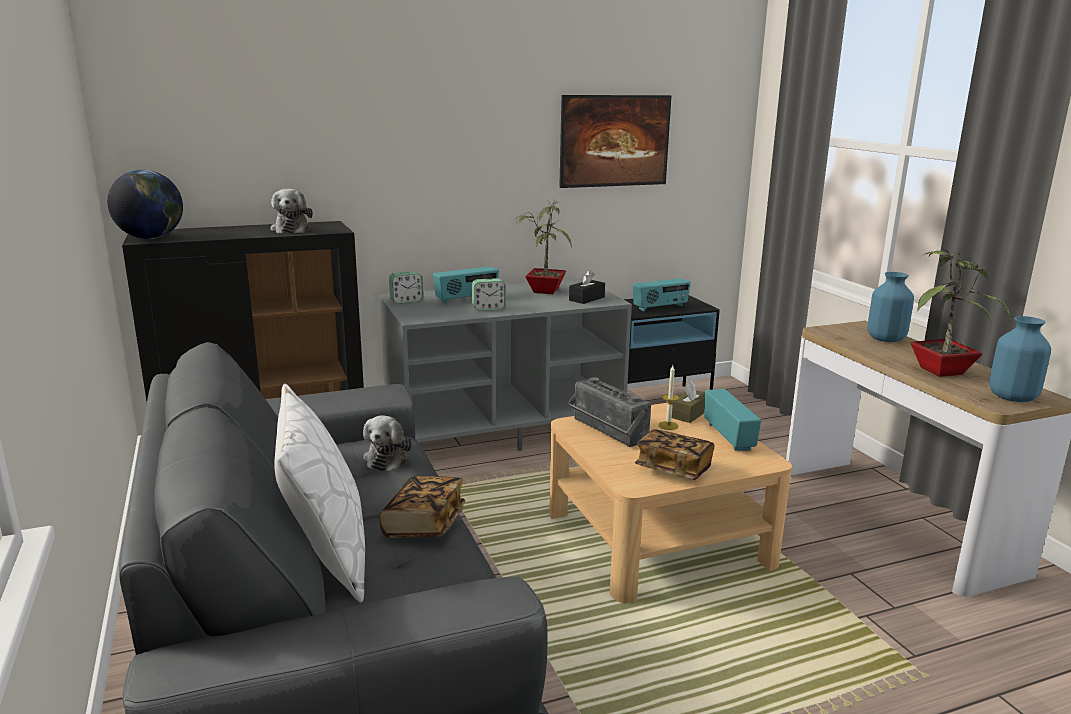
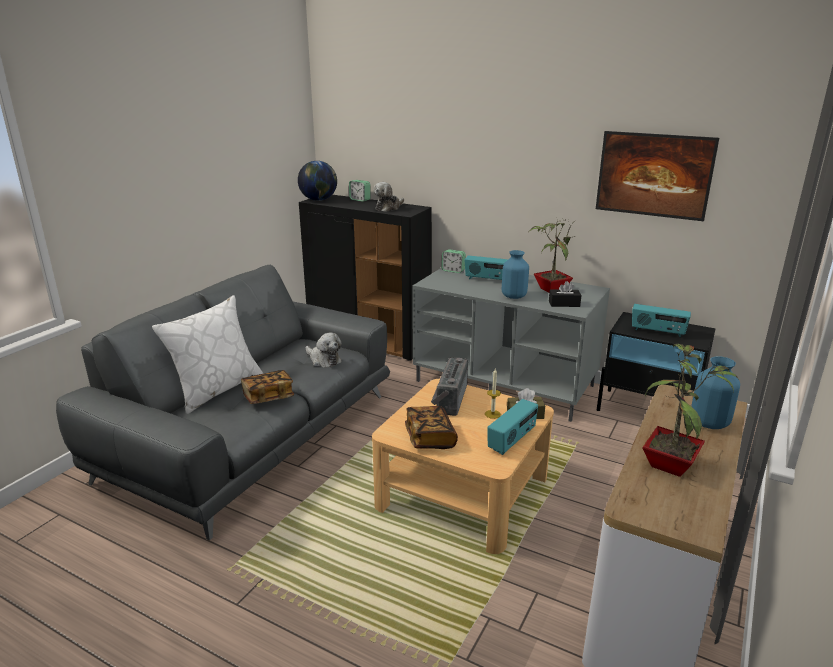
camera: 50 degrees right, 5 degrees up
(389, 458) = (323, 360): plush toy -> plush toy turned 105 degrees counterclockwise
(488, 308) = (483, 290): alarm clock -> alarm clock (360, 200)
(1013, 397) = (664, 513): blue vase -> blue vase (514, 296)

